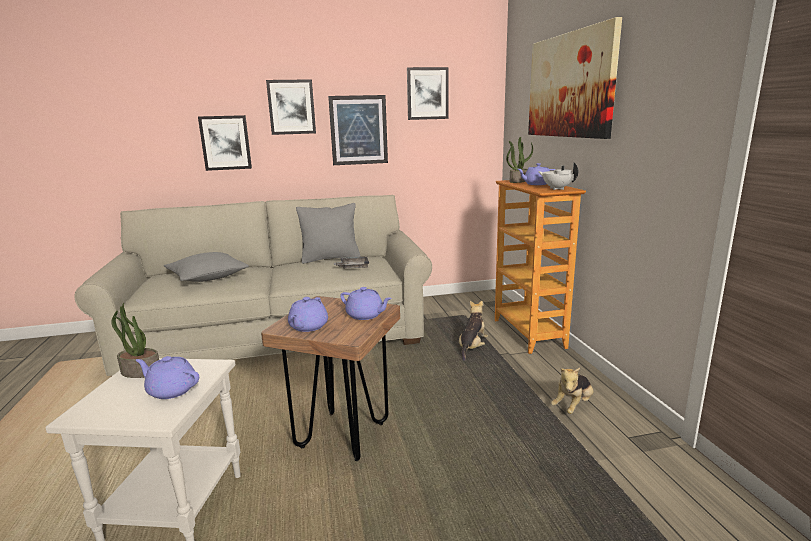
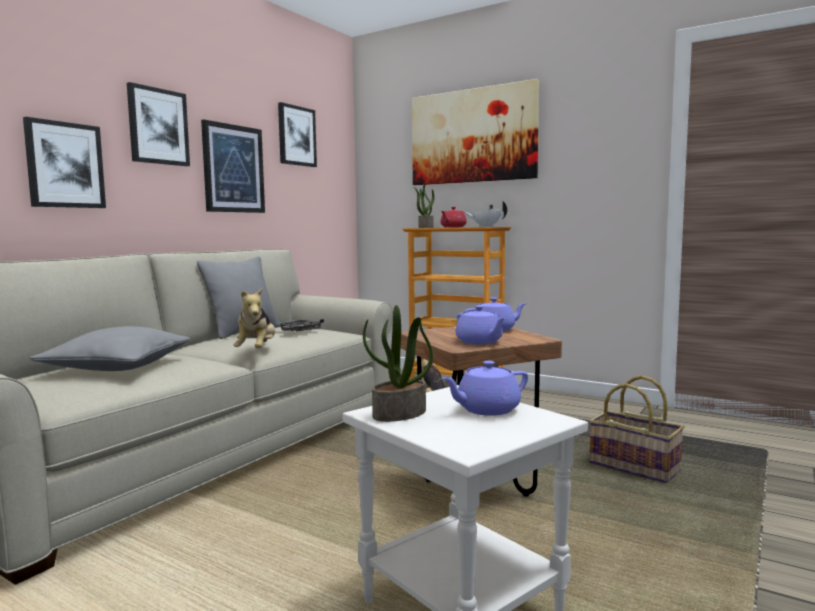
camera: 45 degrees left, 10 degrees down
(489, 486) = (635, 467): none -> basket
(536, 184) = (452, 227): purple teapot -> red teapot
(573, 406) = (579, 411): plush toy -> plush toy (257, 350)

